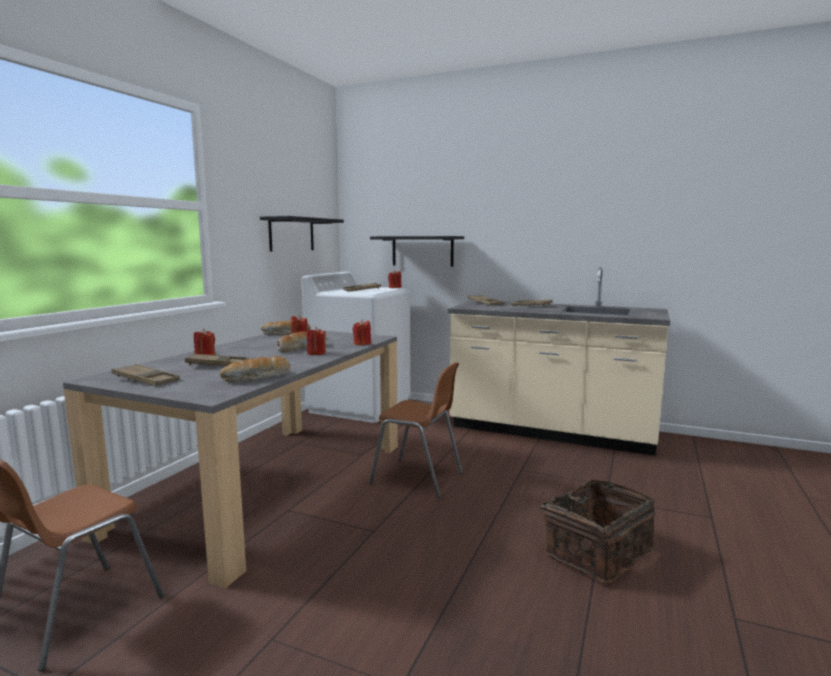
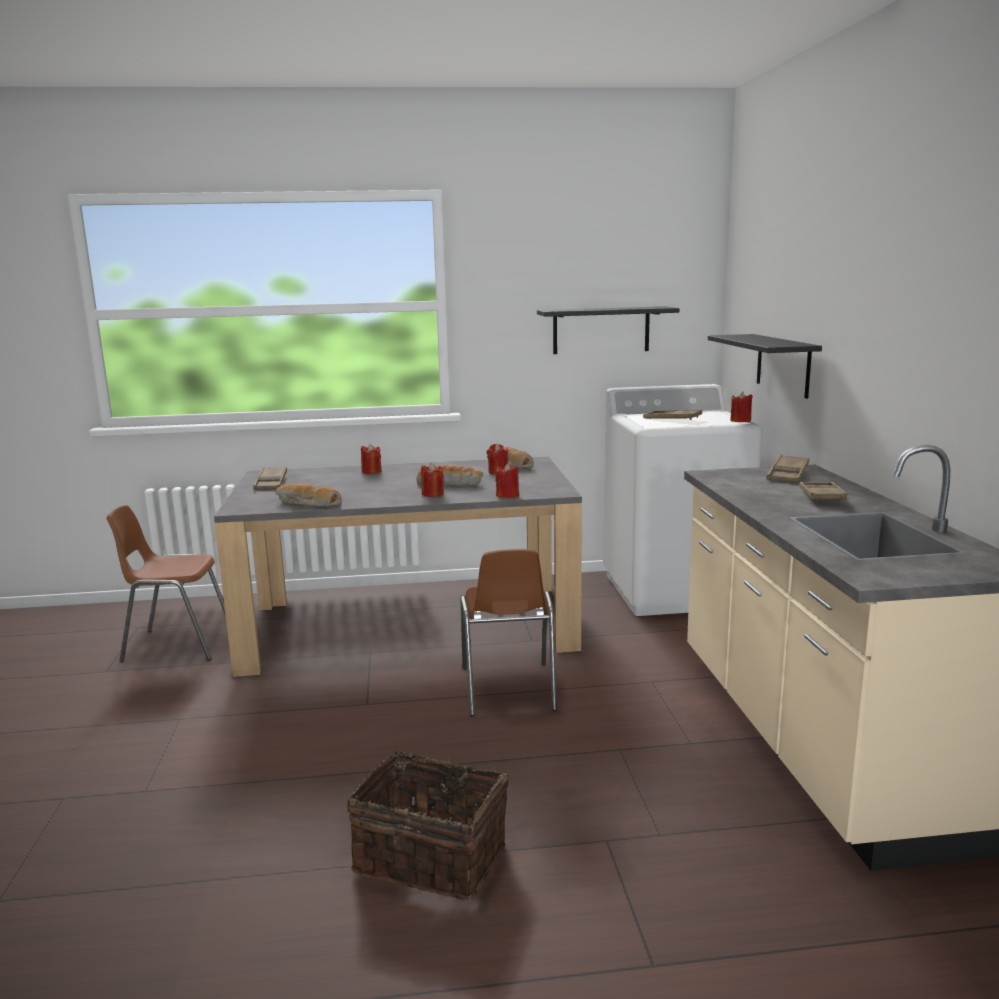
camera: 60 degrees right, 5 degrees up
(217, 365) = (342, 483): brown tray -> none

